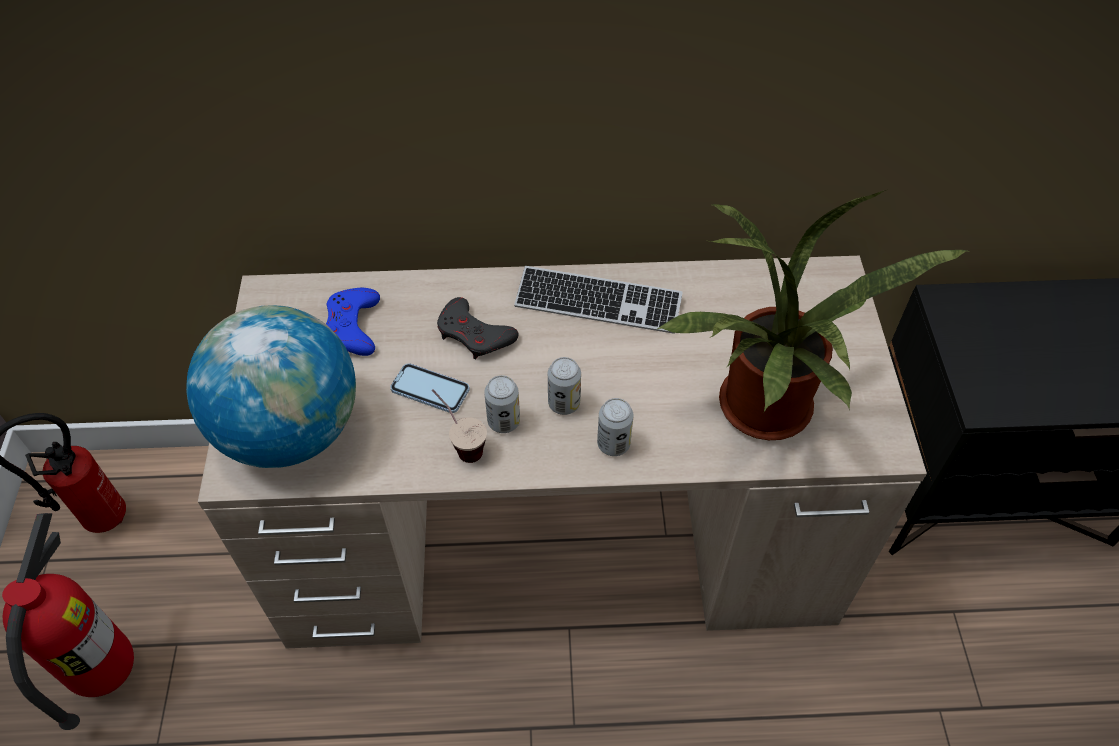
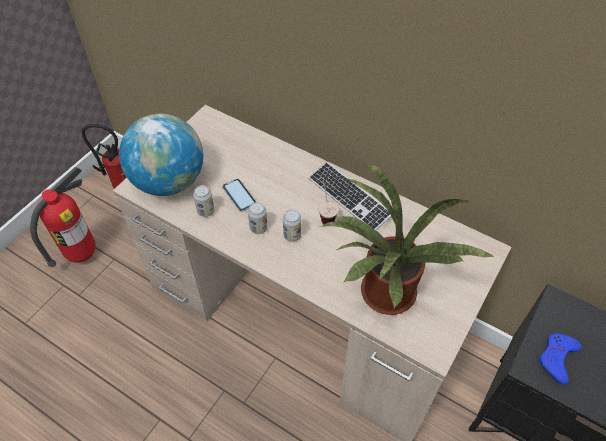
camera: 35 degrees right, 0 degrees up
(353, 327) = (230, 150): blue game controller -> blue game controller (557, 358)
(460, 444) = (232, 227): cup -> cup (326, 214)
(474, 334) = (279, 181): grey game controller -> none
(613, 444) = (298, 267): can -> can (206, 211)

